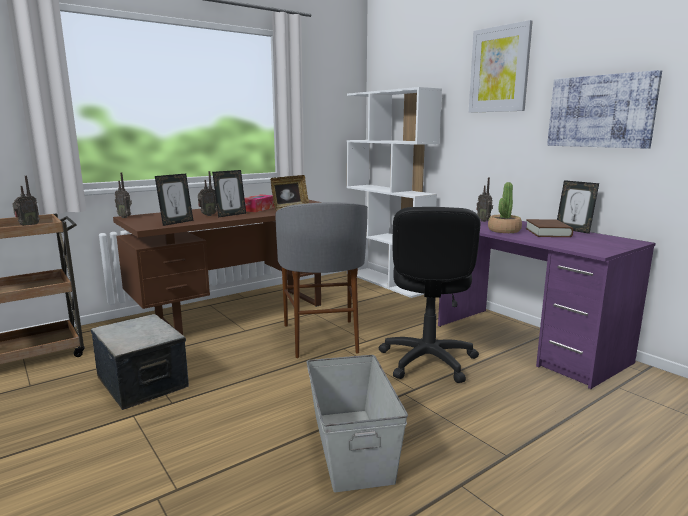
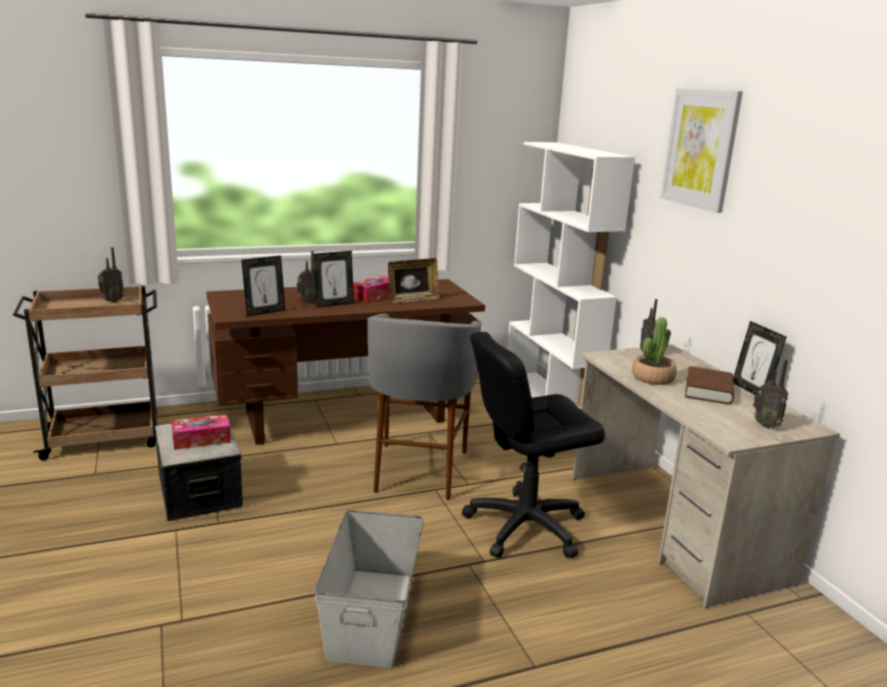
camera: 15 degrees right, 5 degrees up
(125, 217) = (218, 294): radio -> radio (766, 425)
(142, 332) = (201, 439): none -> tissue box
(427, 361) = (525, 526): black office chair -> black office chair turned 45 degrees clockwise
(527, 343) = (673, 527): purple desk -> beige desk
(600, 111) = (803, 238): picture -> none

